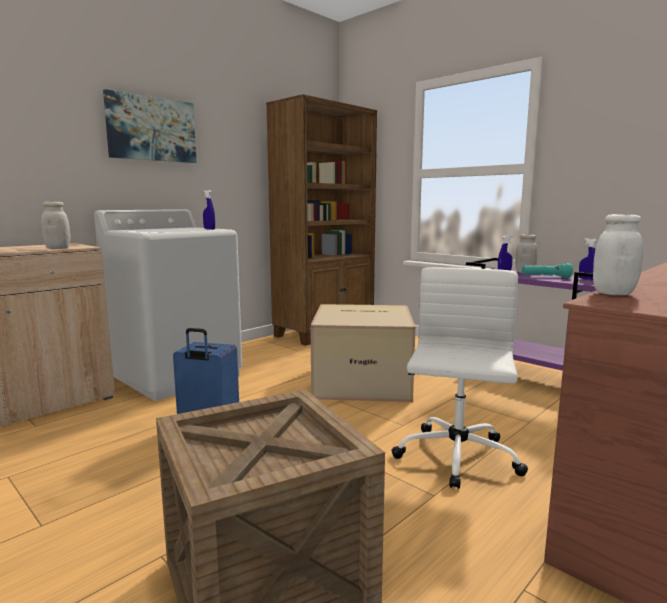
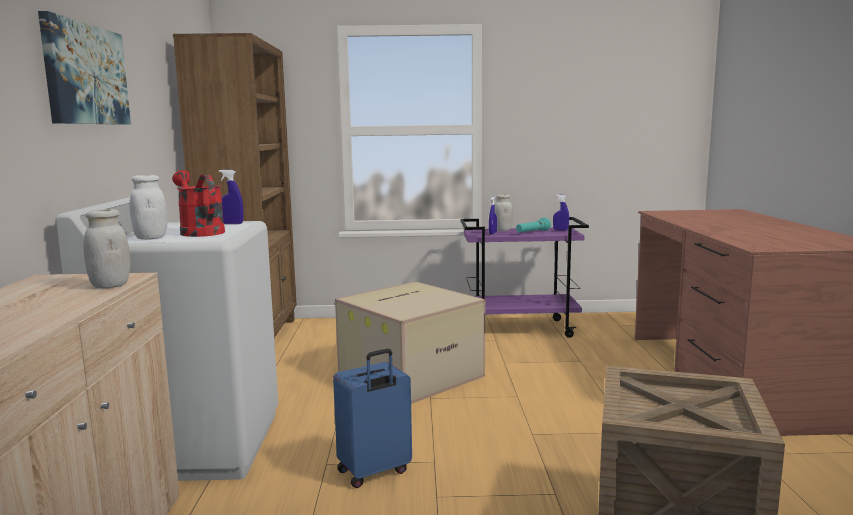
camera: 45 degrees left, 0 degrees up
(171, 230) = (199, 232): none -> red watering can
(456, 457) = (593, 403): white office chair -> none
(613, 293) = (734, 240): white jar -> white jar (151, 238)

